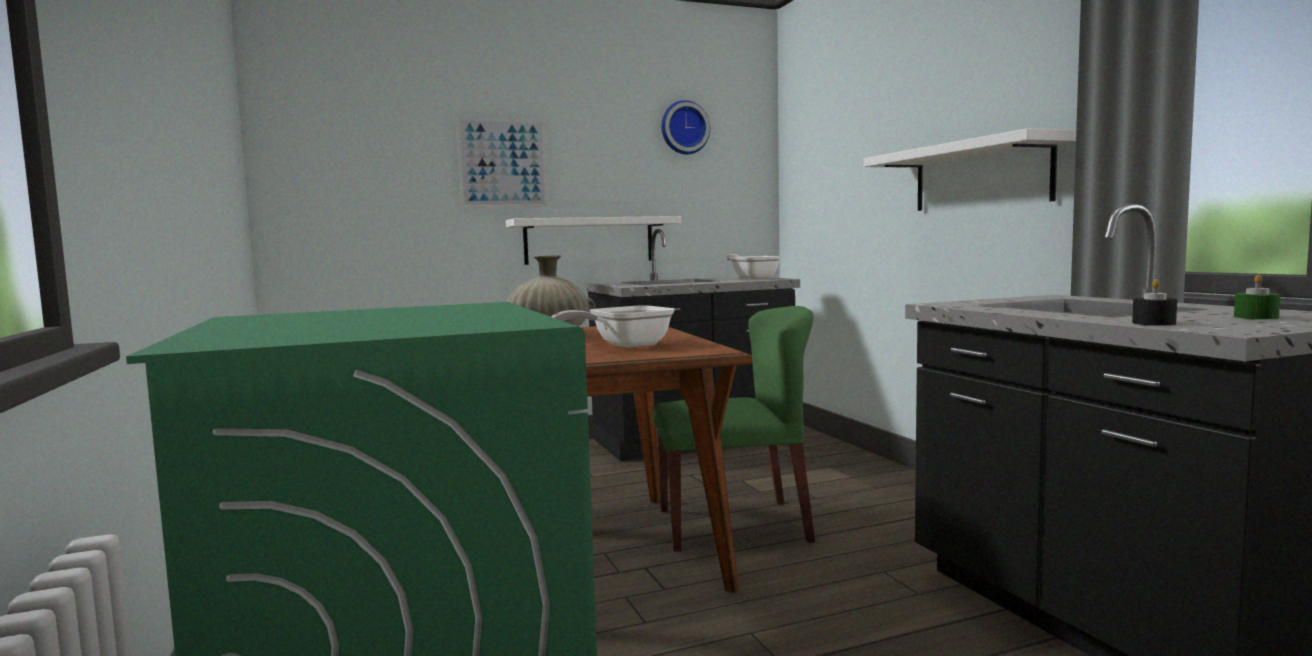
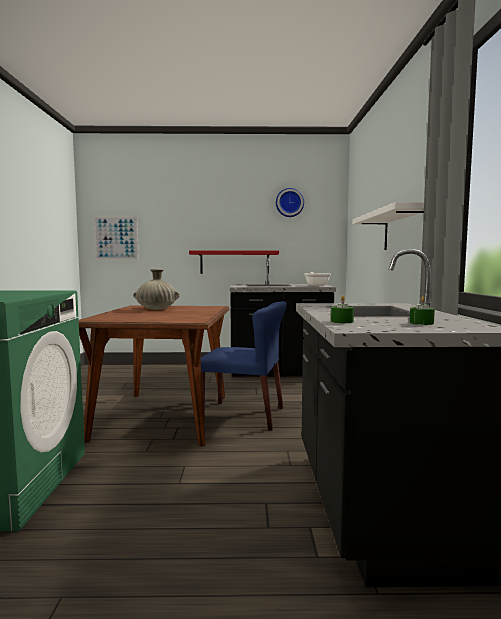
camera: 20 degrees right, 0 degrees up
(503, 163) = (191, 223): picture -> picture (116, 238)
(589, 240) = (234, 262): white shelf -> red shelf
(624, 345) = (168, 315): frying pan -> none
(734, 524) = (244, 415): green chair -> blue chair
(1153, 323) = (342, 321): black candle -> green candle

